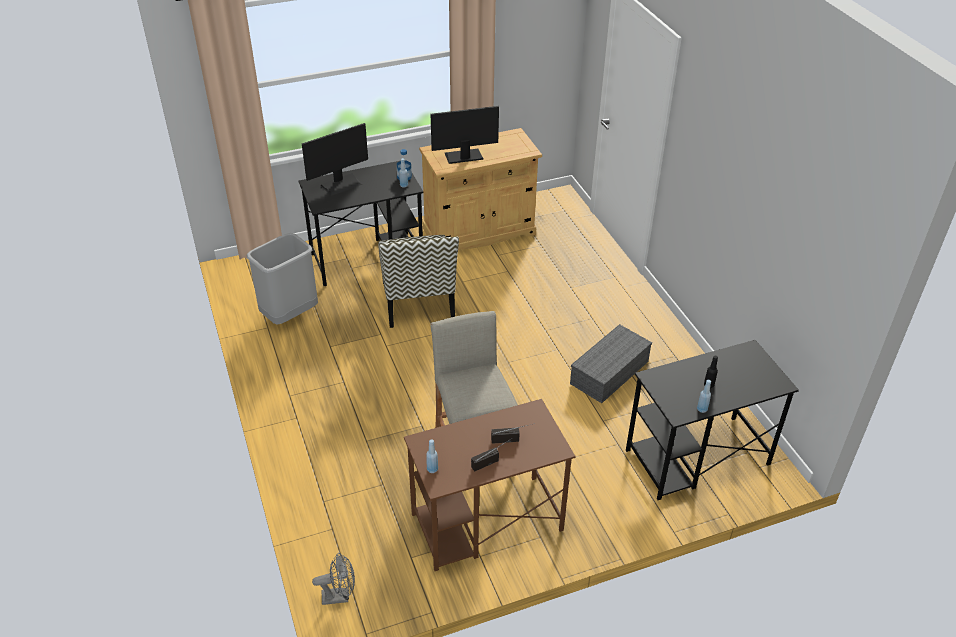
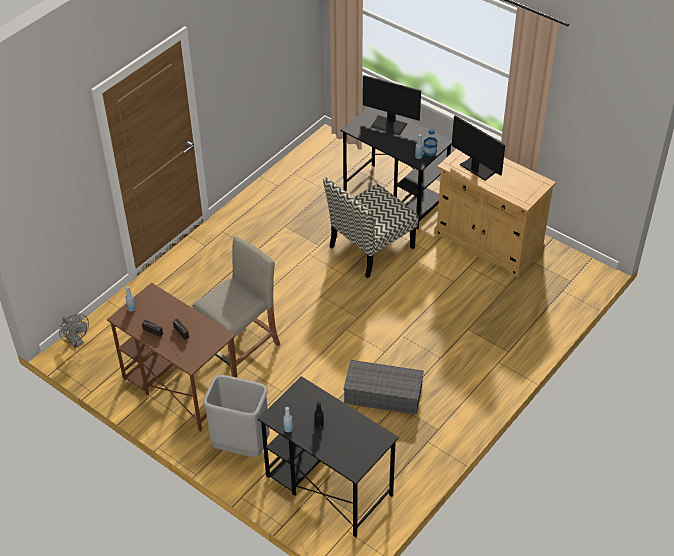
camera: 60 degrees right, 5 degrees up
(289, 314) = (299, 189): grey trash can -> grey trash can (241, 444)

